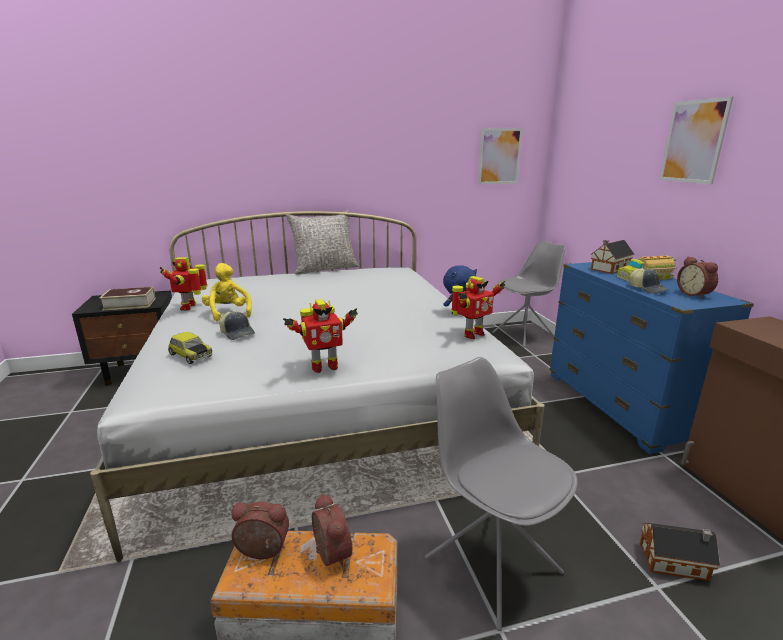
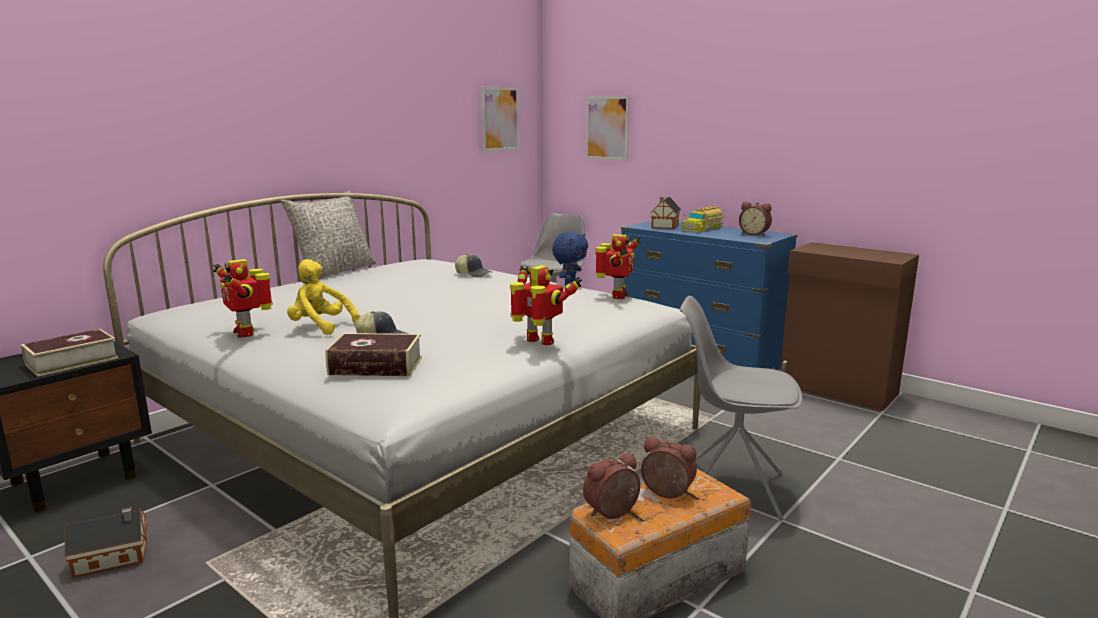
camera: 35 degrees left, 5 degrees down
(190, 356) = (376, 366): toy car -> book
(323, 367) = (539, 342): toy robot -> toy robot turned 90 degrees counterclockwise
(648, 289) = (719, 235): cap -> cap (473, 274)
(676, 562) = (834, 441): toy house -> toy house (114, 558)
(693, 142) = (716, 102): picture -> picture (607, 128)

